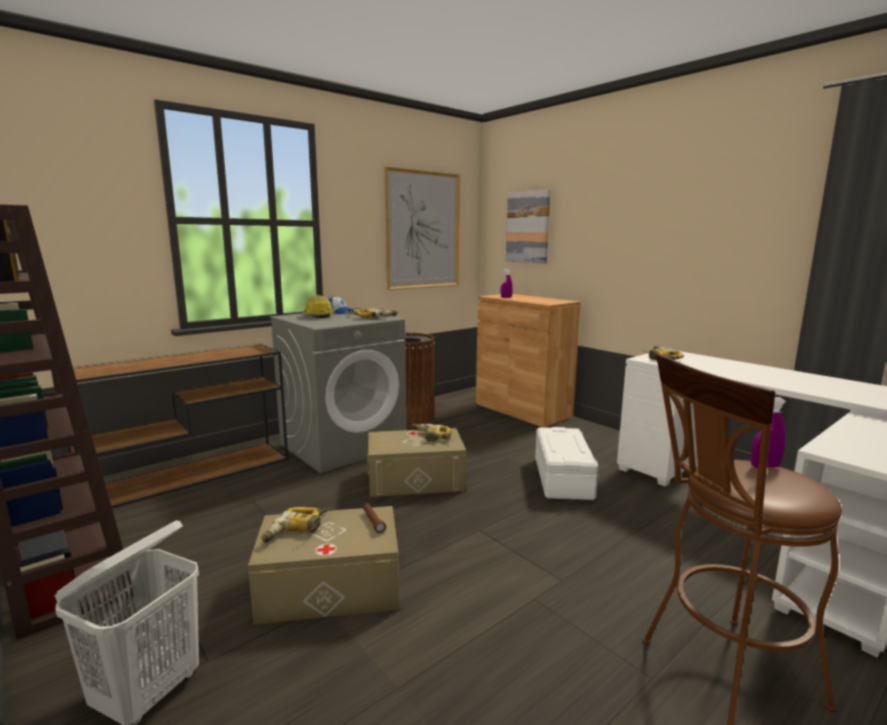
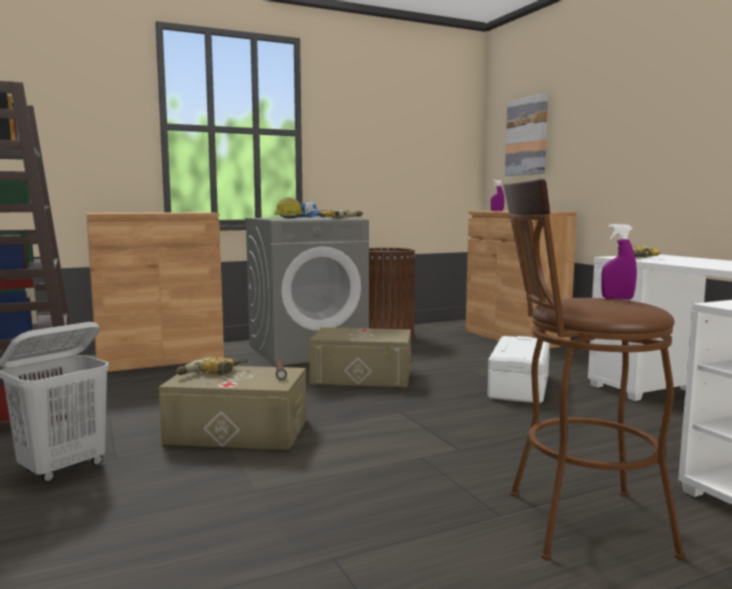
camera: 15 degrees right, 5 degrees down
(190, 474) = (159, 359): brown console table -> brown cabinet
(423, 230) = (414, 143): picture -> none
(430, 437) = (378, 333): power drill -> none

